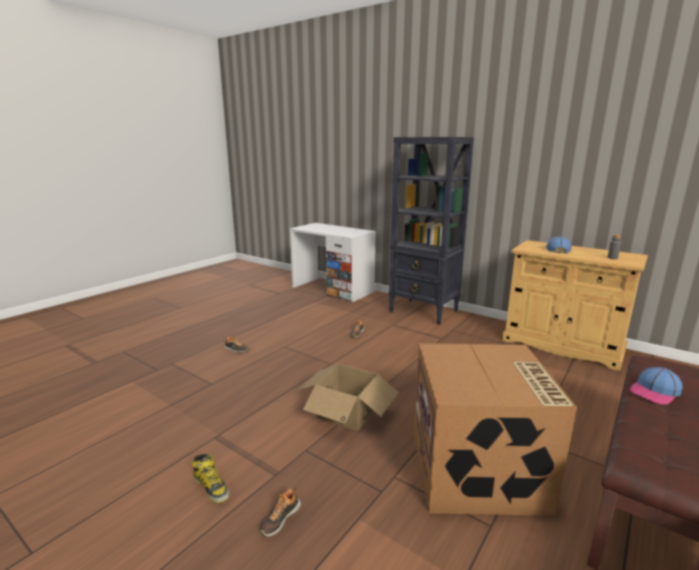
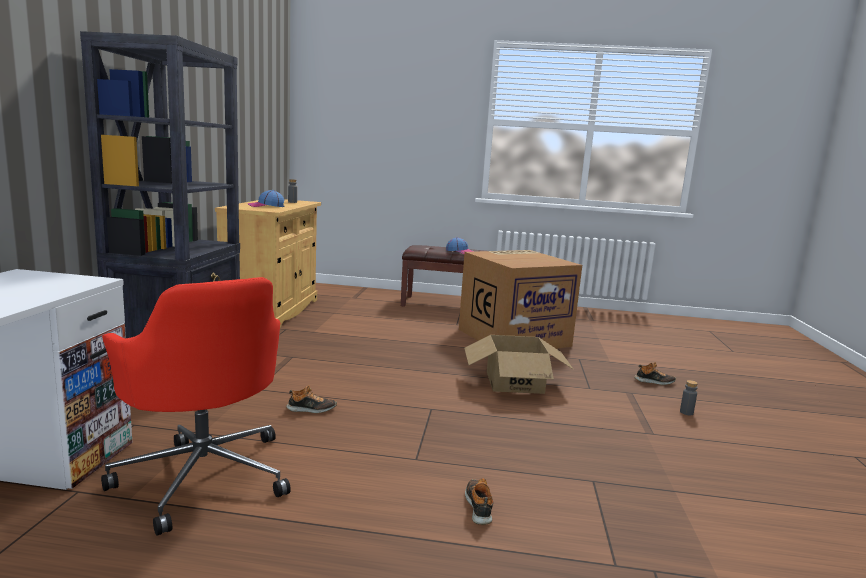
camera: 120 degrees left, 5 degrees down
(211, 487) = (686, 412): boot -> grey bottle
(317, 310) = (204, 475): none -> red office chair

